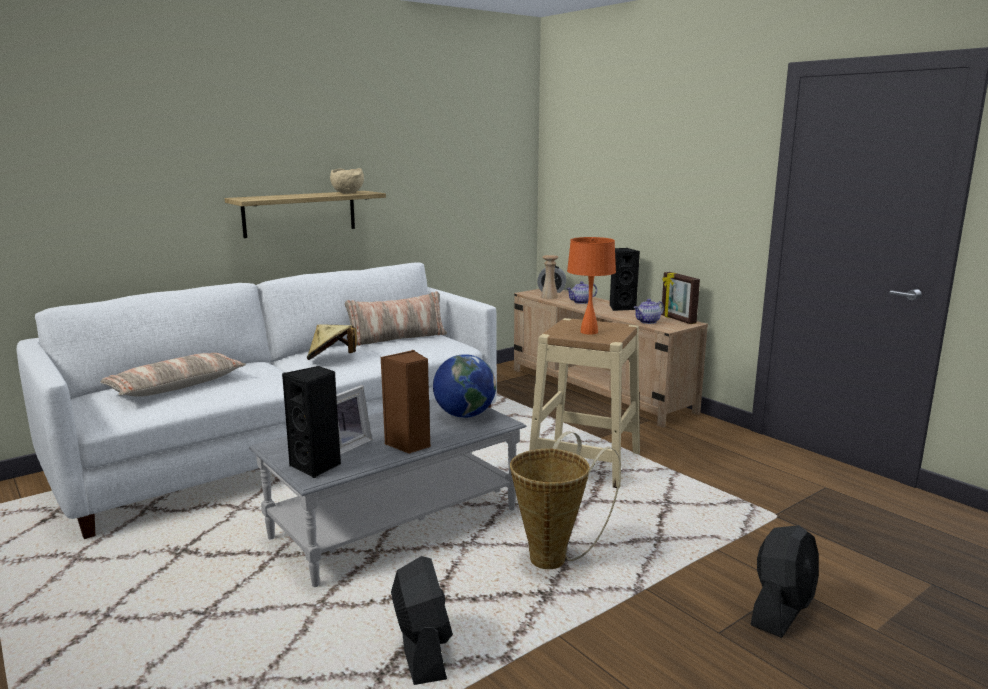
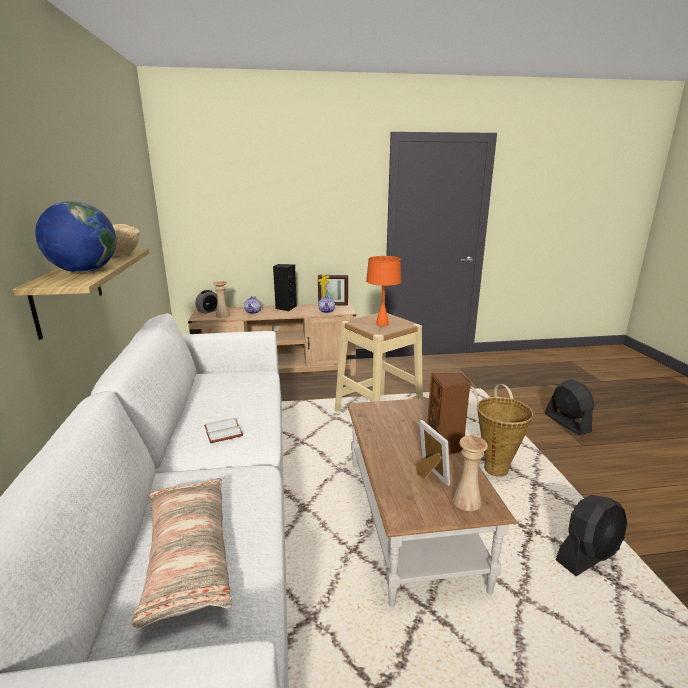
camera: 60 degrees left, 5 degrees up
(317, 466) = (466, 500): black speaker -> beige vase
(331, 359) = (224, 431): beige hat -> white book
(396, 524) = (410, 519): grey coffee table -> brown coffee table
(397, 338) = (210, 389): pillow -> none
(422, 650) = (588, 555): black fan -> black fan turned 135 degrees clockwise
(464, 415) = (400, 412): globe -> globe (84, 271)

